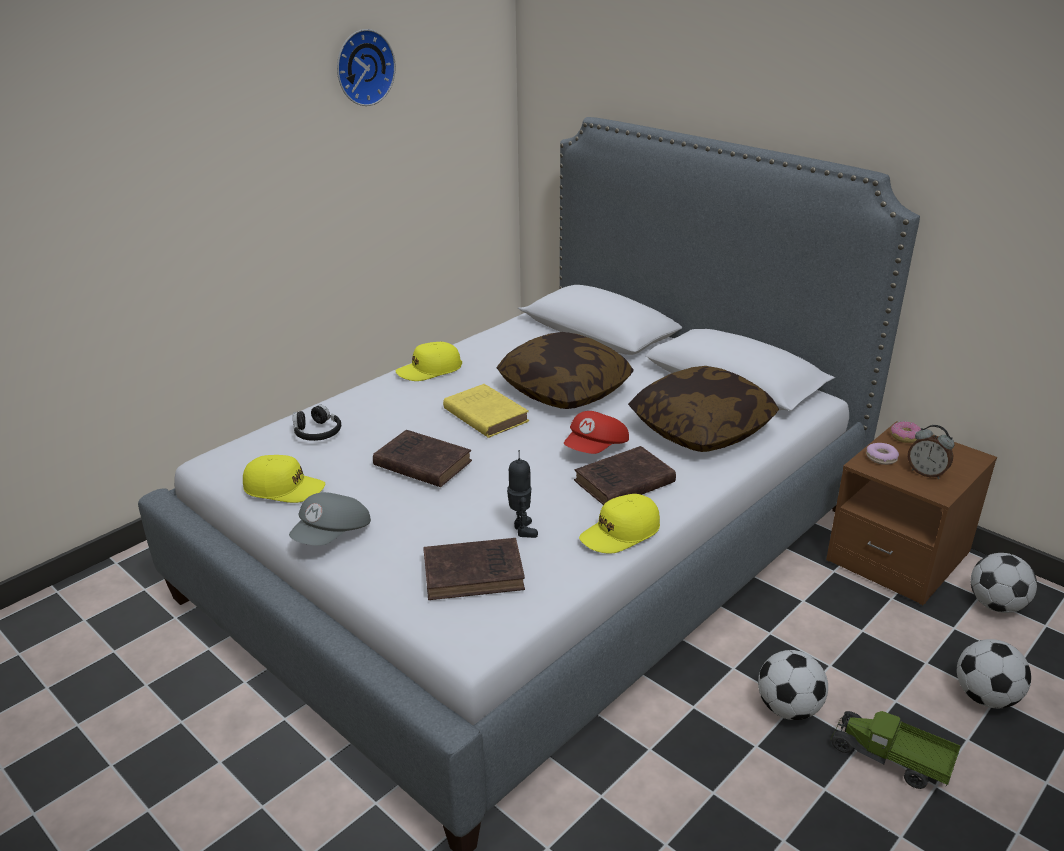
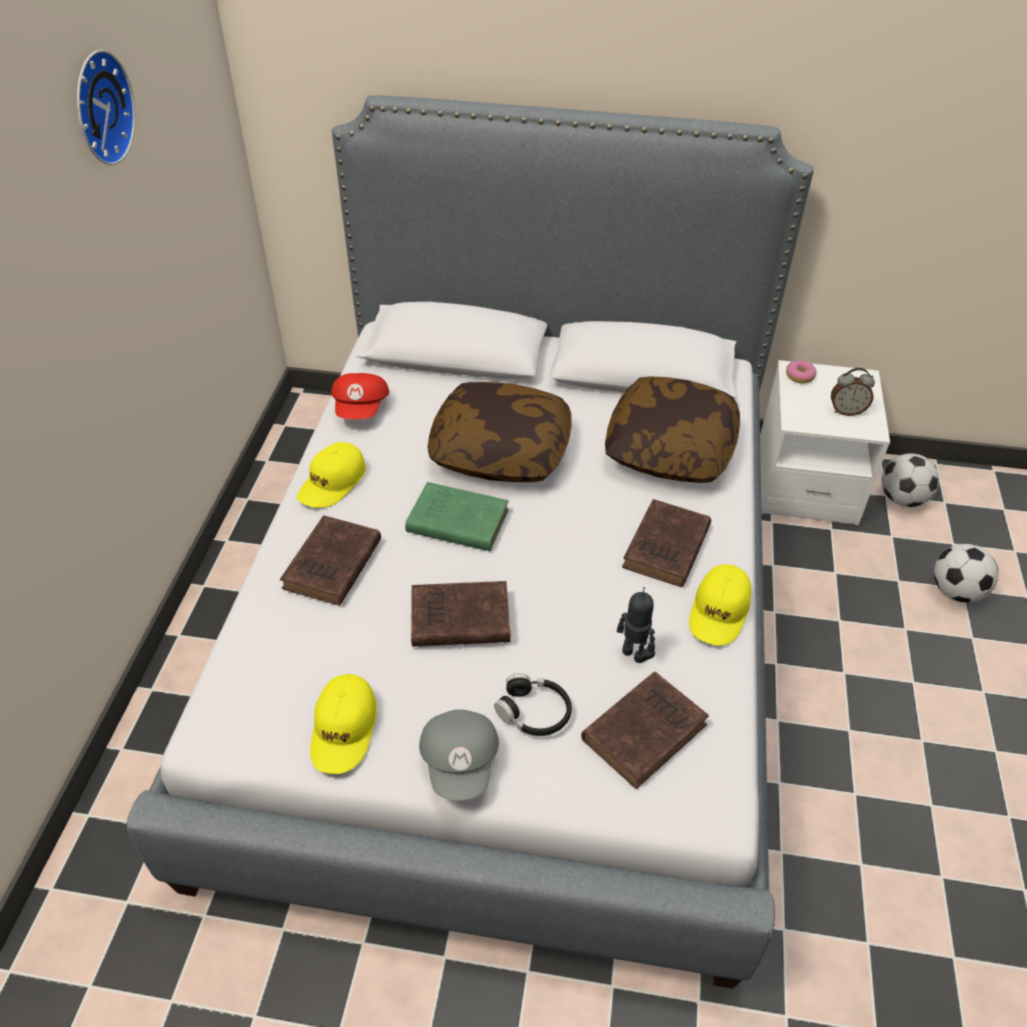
camera: 35 degrees left, 15 degrees up
(284, 488) = (344, 729): yellow cap -> yellow cap turned 120 degrees clockwise
(317, 432) = (300, 632): black headphones -> black headphones (534, 712)
(375, 409) = (331, 566): none -> brown book
(484, 414) = (455, 521): yellow book -> green book
(596, 449) = (603, 517): red cap -> red cap (362, 408)
(788, 708) = (843, 680): football -> none
(881, 458) = (802, 408): donut -> none
(890, 760) = (942, 687): toy truck -> none
(898, 557) = (805, 483): brown nightstand -> white nightstand

